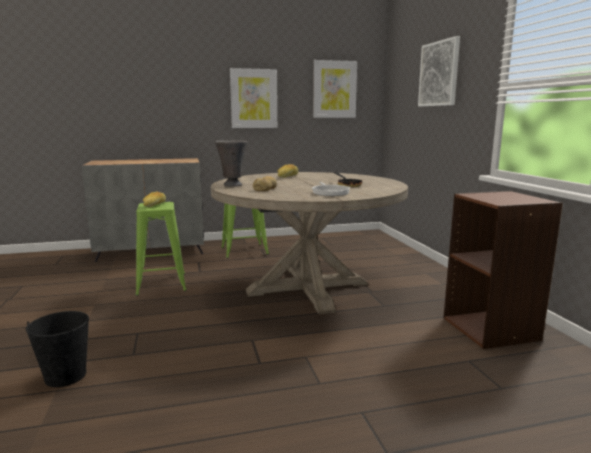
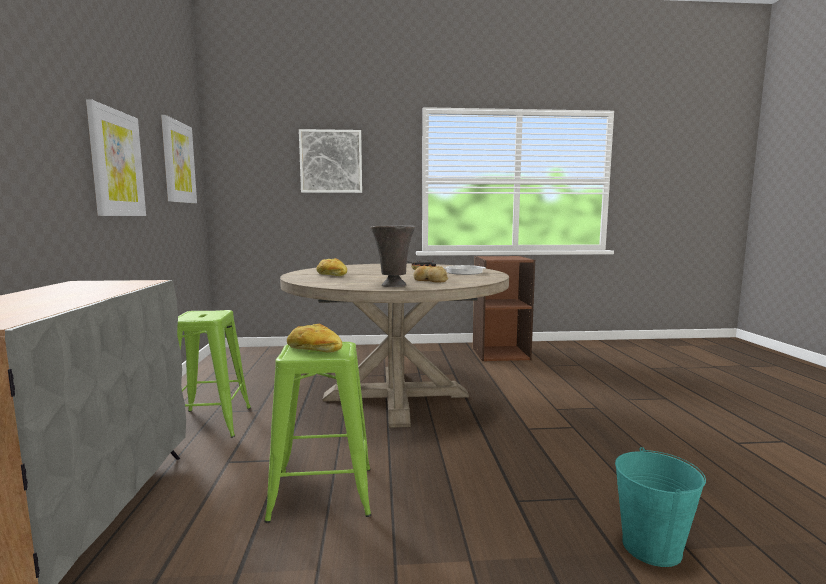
camera: 80 degrees left, 5 degrees down
(65, 375) = (651, 547): black bucket -> turquoise bucket

